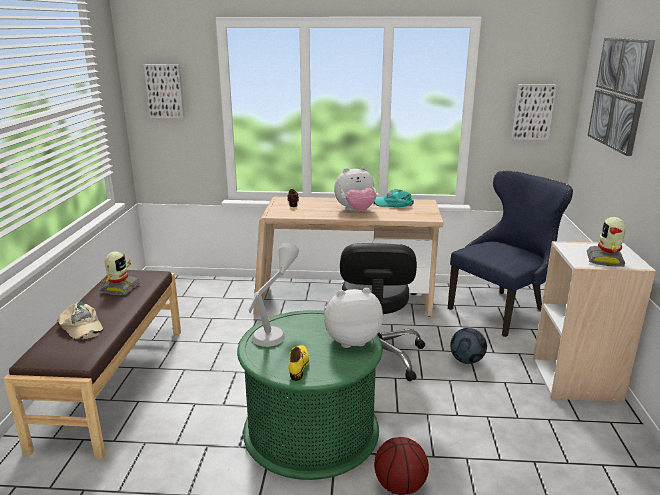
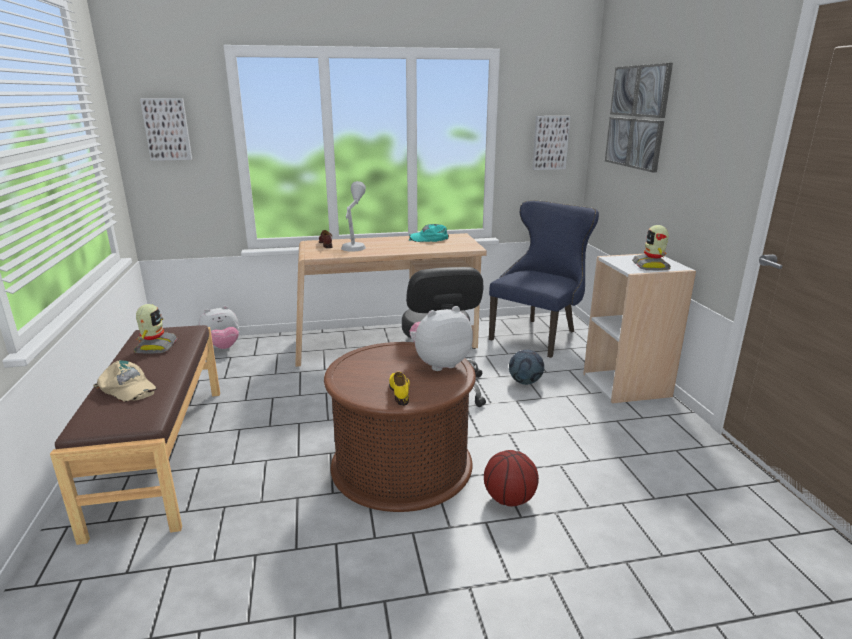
camera: 15 degrees left, 0 degrees up
(275, 329) = (357, 363): grey table lamp -> grey table lamp (355, 245)
(311, 430) = (401, 464): green coffee table -> brown coffee table
(355, 211) = (396, 247): plush toy -> plush toy (222, 347)

